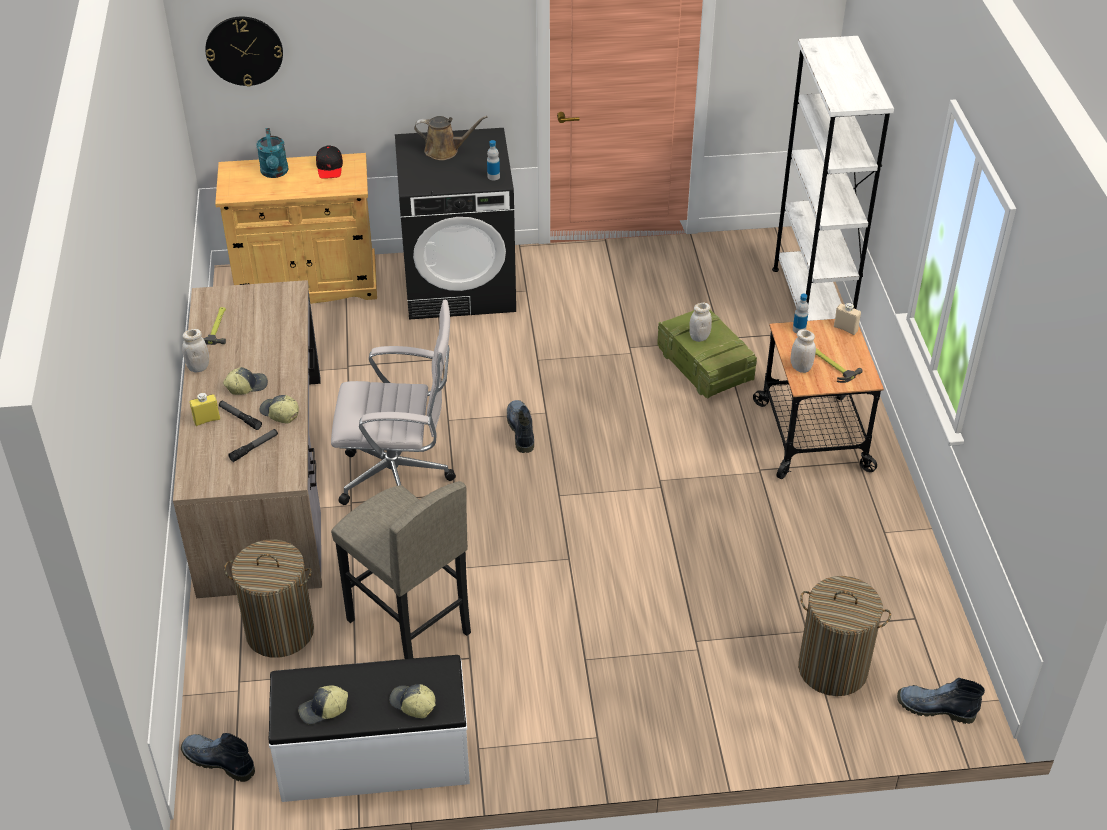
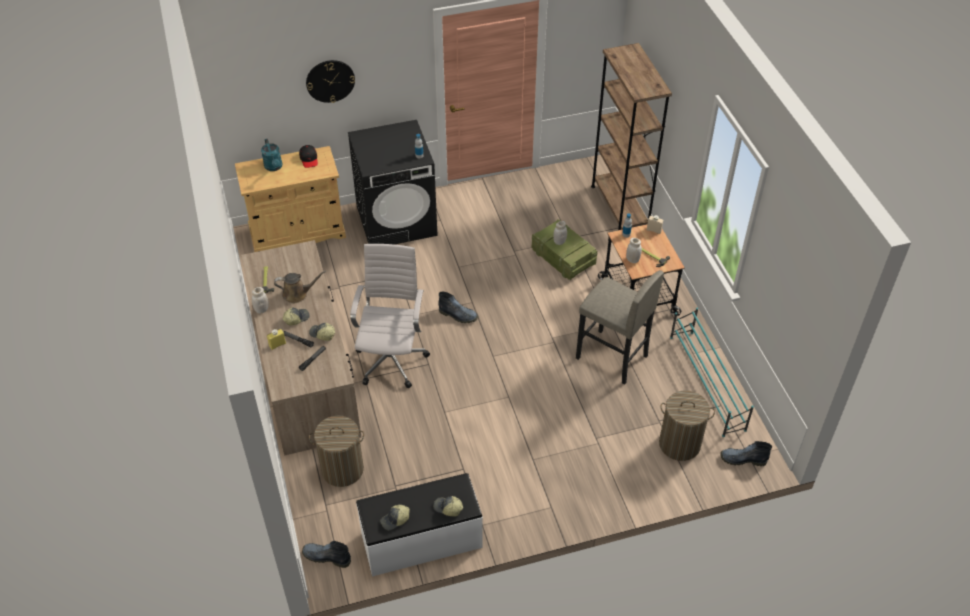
camera: 10 degrees left, 5 degrees up
(244, 50) = (248, 92): wall clock -> wall clock (330, 81)
(400, 479) = (392, 358): white office chair -> white office chair turned 75 degrees counterclockwise
(408, 627) = (421, 455): grey stool -> grey stool (611, 357)
(445, 151) = (383, 140): brown watering can -> brown watering can (297, 294)
(520, 429) = (459, 315): boot -> boot turned 135 degrees clockwise
(811, 303) = (619, 207): white bookcase -> brown bookcase
(898, 581) = (706, 383): none -> turquoise shoe rack

